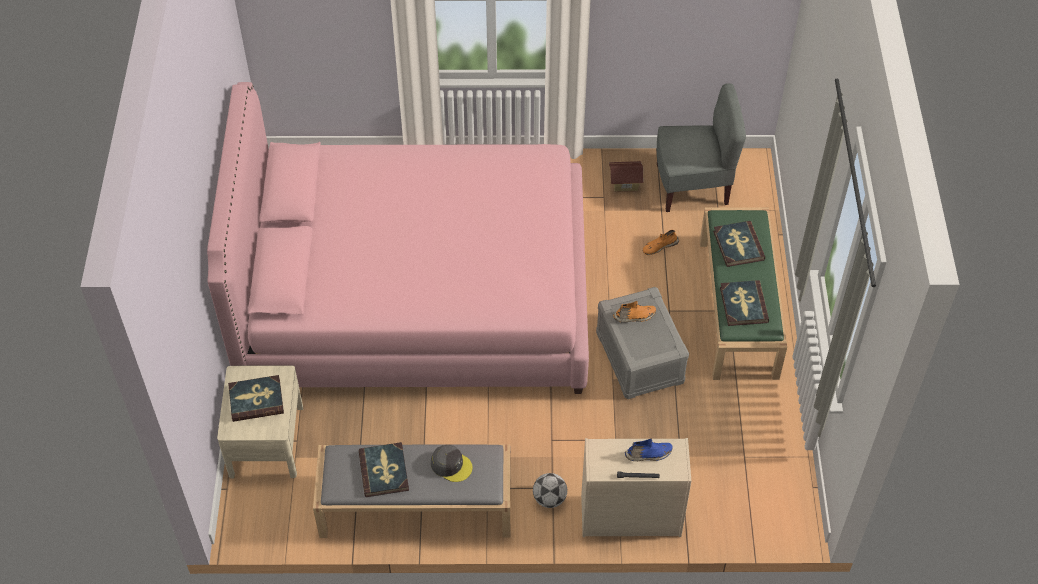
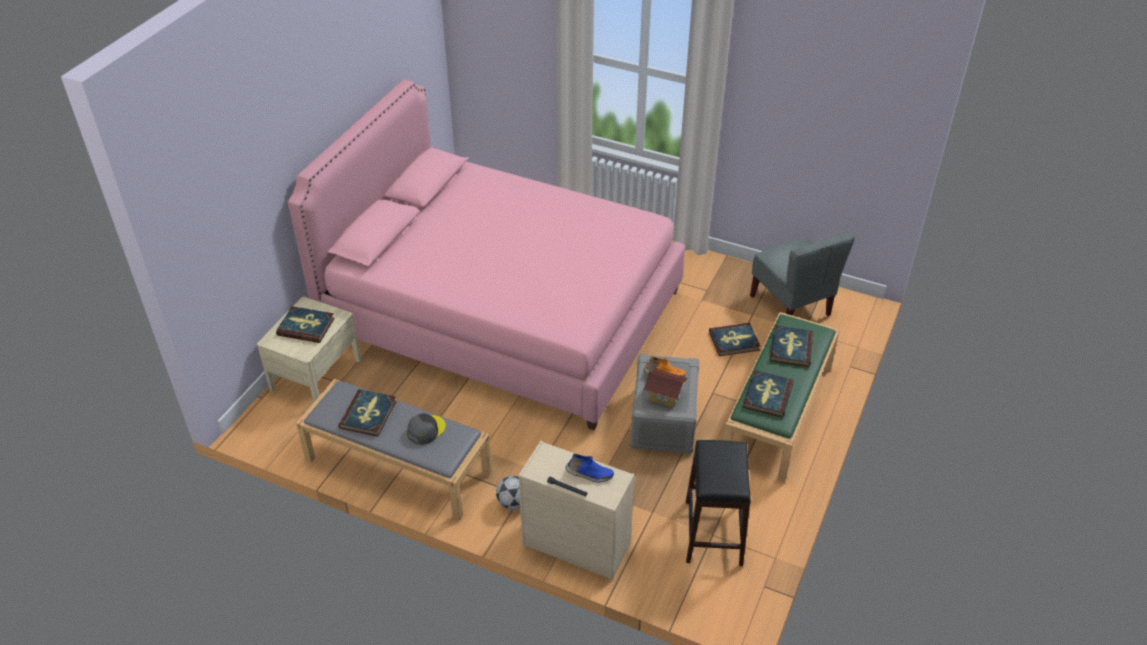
camera: 25 degrees right, 10 degrees down
(451, 465) = (426, 430): grey cap -> grey cap turned 105 degrees counterclockwise
(625, 183) = (731, 286): toy house -> toy house (664, 396)
(659, 246) = (734, 341): orange shoe -> book
(692, 186) = (791, 305): grey chair -> grey chair turned 45 degrees clockwise
(744, 453) = (714, 532): none -> black stool

